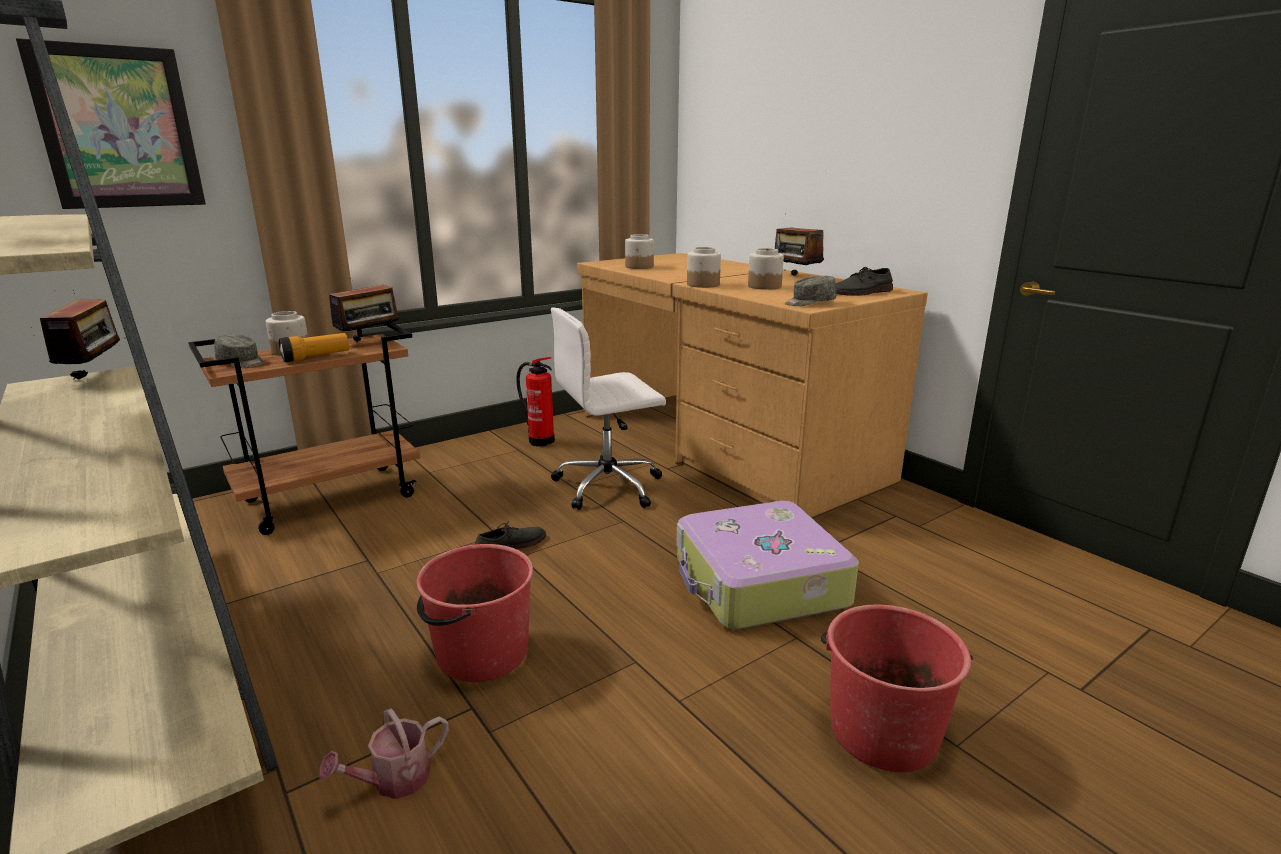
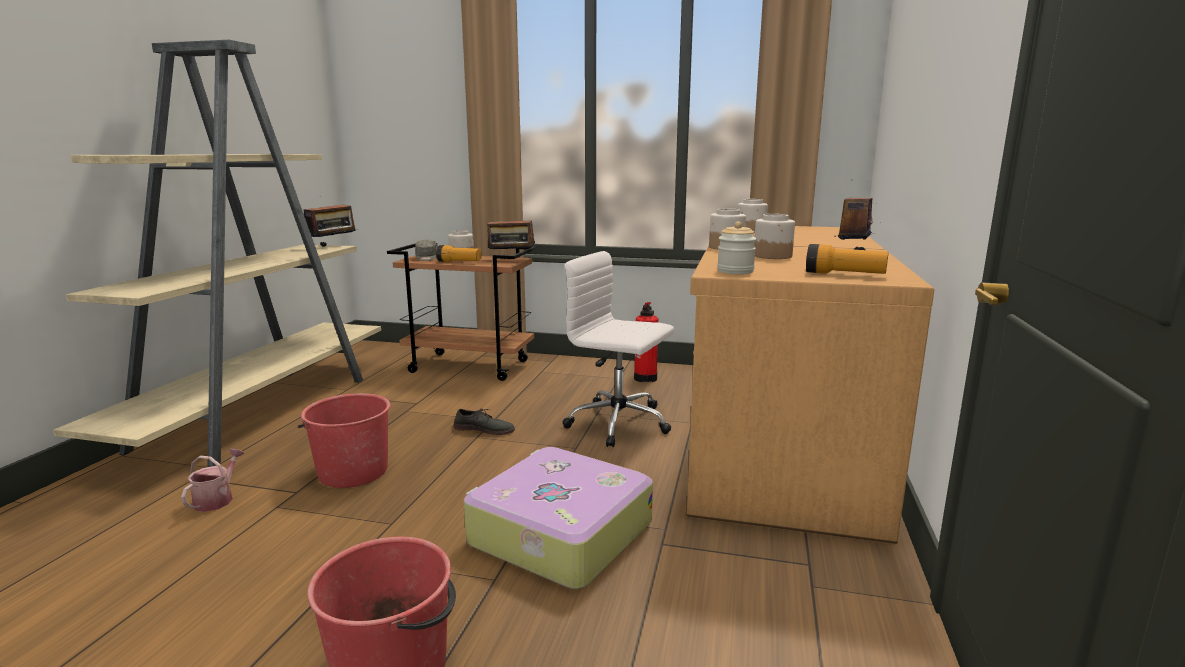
camera: 50 degrees right, 5 degrees down
(118, 128) = (415, 111): picture -> none
(393, 781) = (217, 499): watering can -> watering can turned 90 degrees clockwise
(809, 303) = (735, 271): grey cap -> jar
(861, 292) = (844, 274): grey shoe -> flashlight

